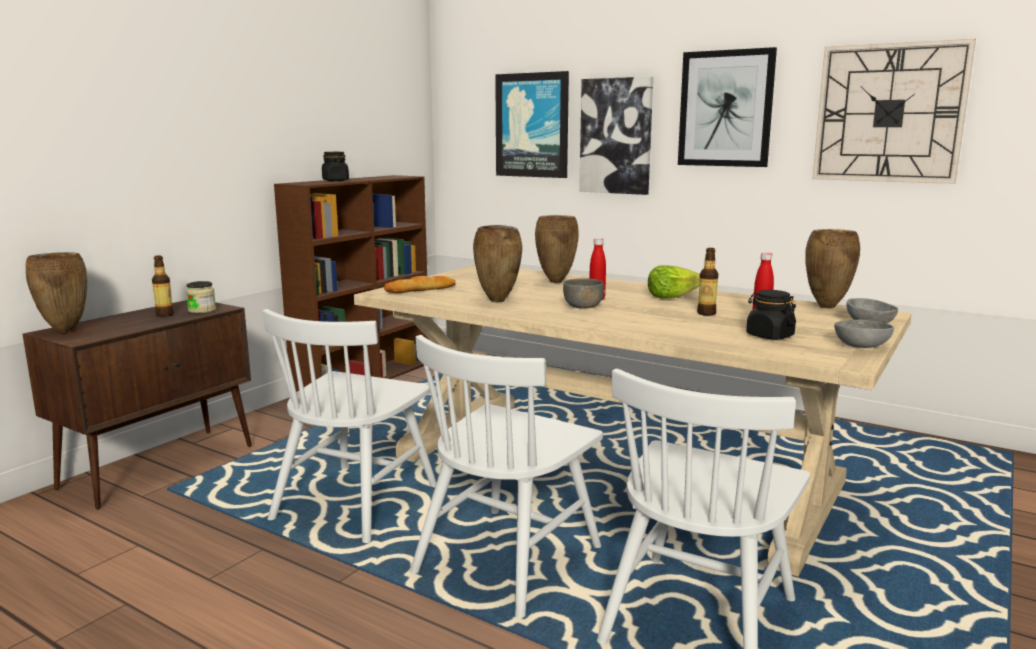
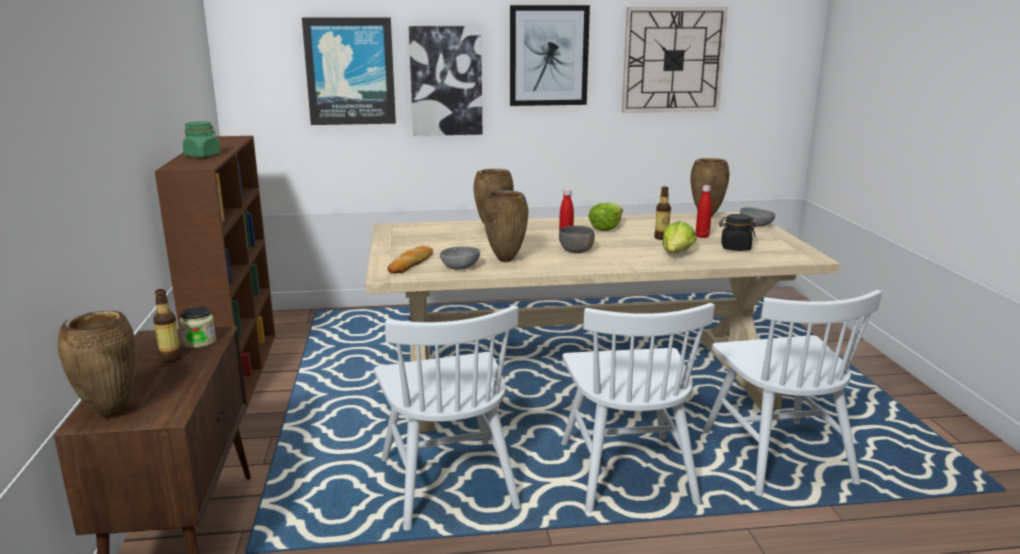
camera: 40 degrees left, 5 degrees up
(335, 180) = (203, 156): black jar -> green jar
(680, 327) = (677, 254): none -> lettuce
(860, 346) = (789, 243): grey bowl -> grey bowl (459, 267)

